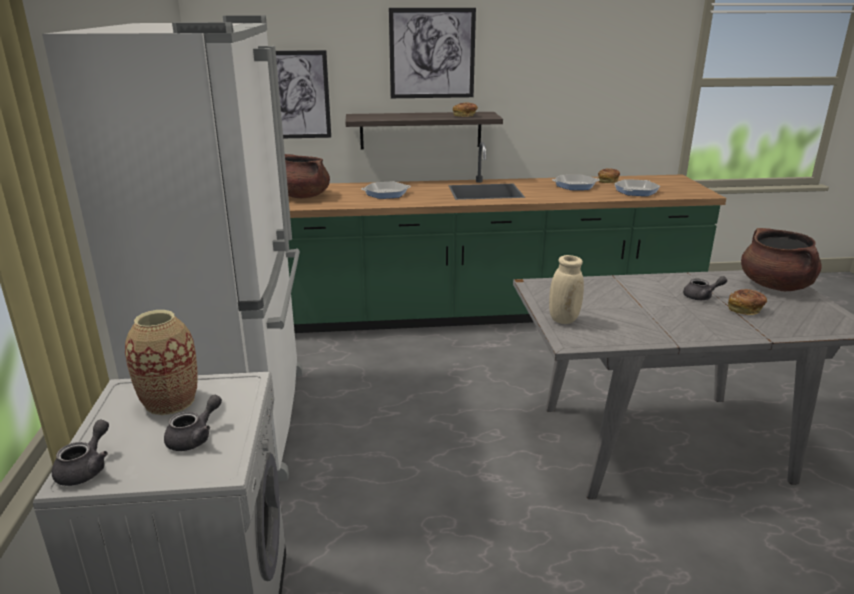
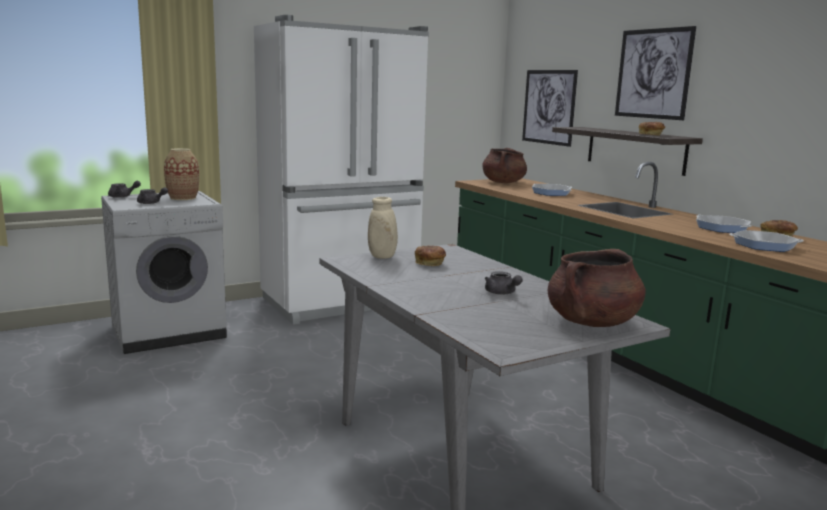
camera: 65 degrees right, 10 degrees down
(745, 310) = (490, 307): bread -> bread (430, 264)

